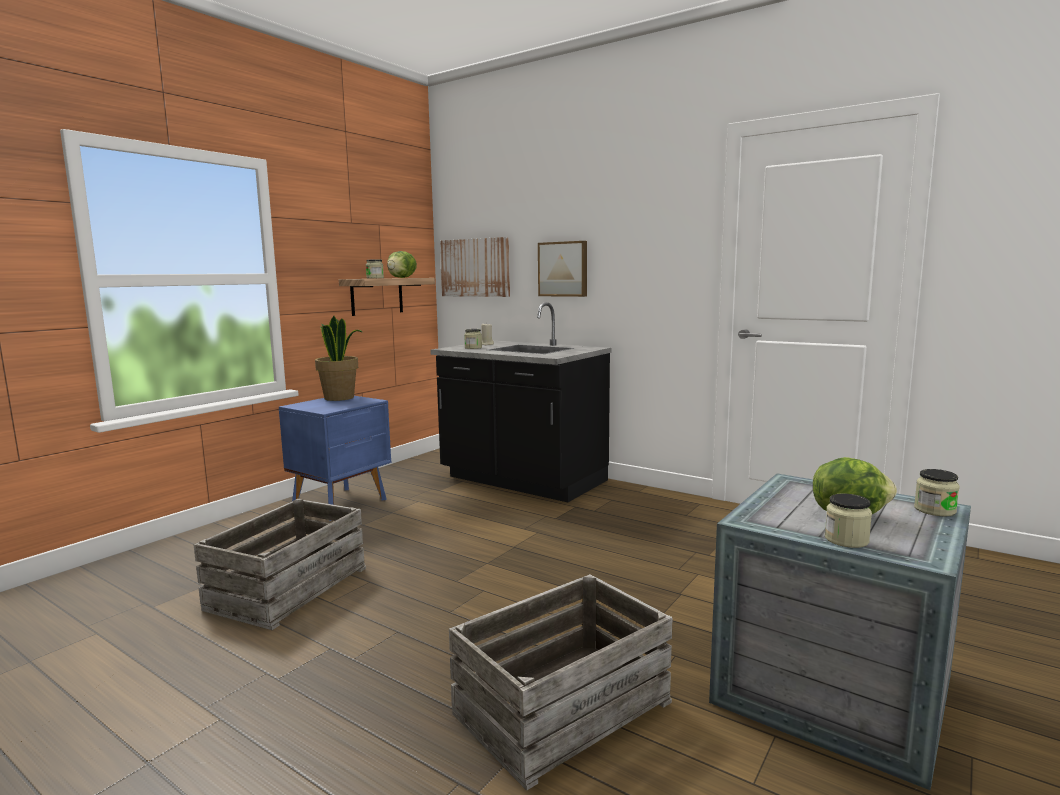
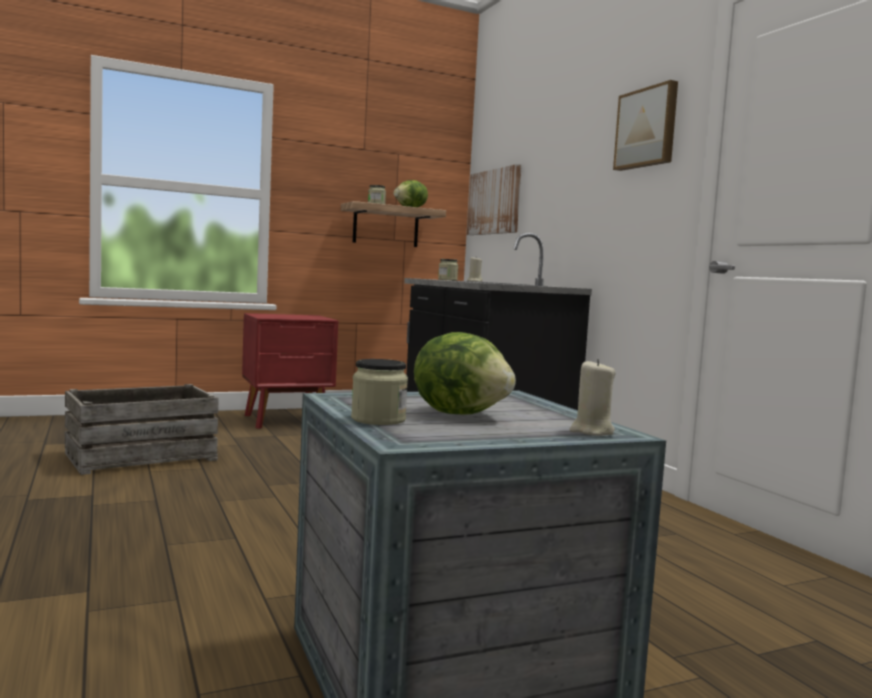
camera: 30 degrees right, 5 degrees down
(340, 398) = (306, 315): potted plant -> none
(341, 503) = (287, 420): blue nightstand -> red nightstand
(561, 707) = (165, 581): crate -> none
(563, 269) = (561, 196): picture -> picture (647, 128)
(934, 510) = (591, 431): jar -> beige candle

